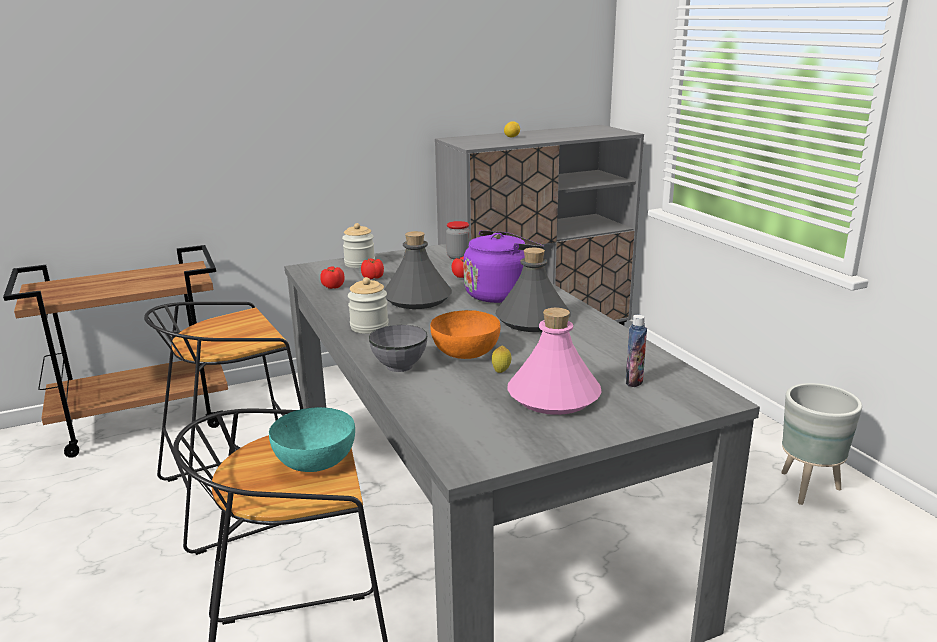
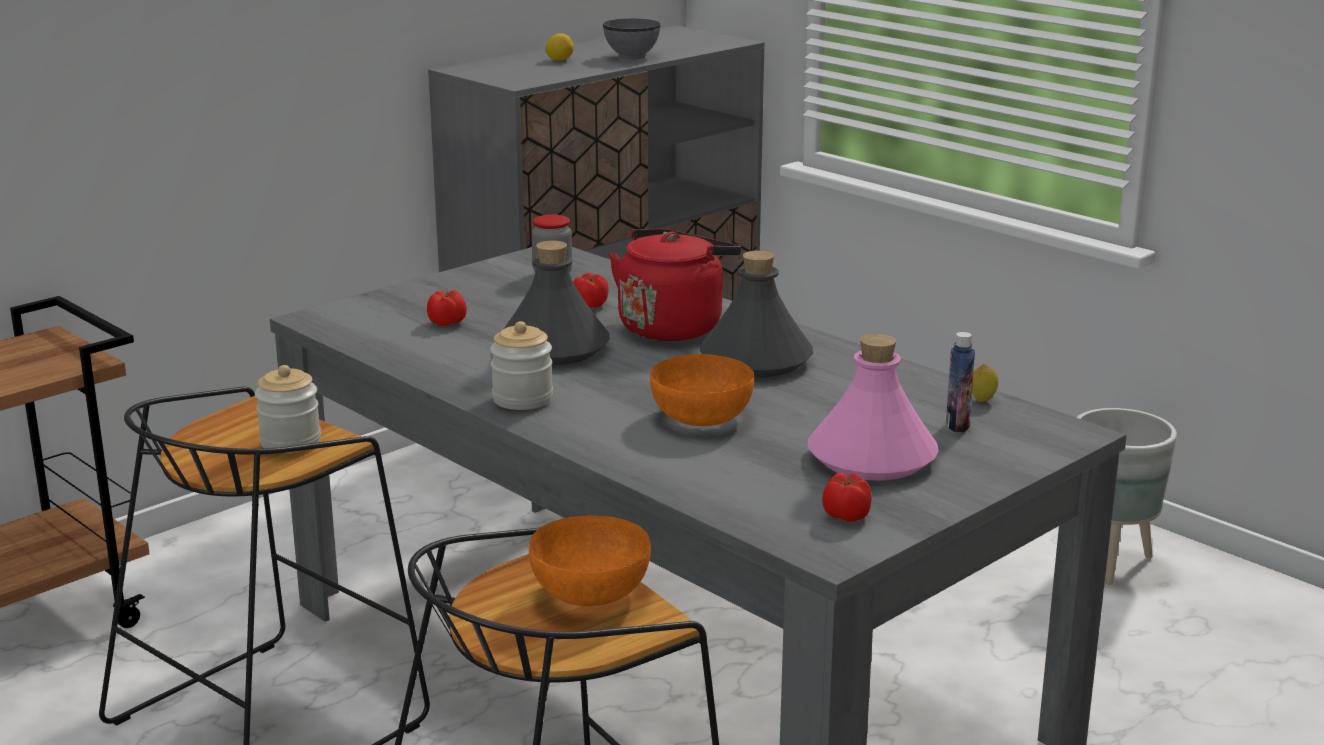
camera: 20 degrees left, 0 degrees up
(316, 459) = (590, 590): turquoise bowl -> orange bowl
(333, 286) = (397, 344): tomato -> tomato (847, 515)
(359, 263) = (399, 301): jar -> jar (290, 441)
(400, 365) = (626, 447): grey bowl -> grey bowl (632, 56)
(500, 294) = (673, 326): purple kettle -> red kettle
(501, 371) = (775, 436): lemon -> lemon (982, 400)

